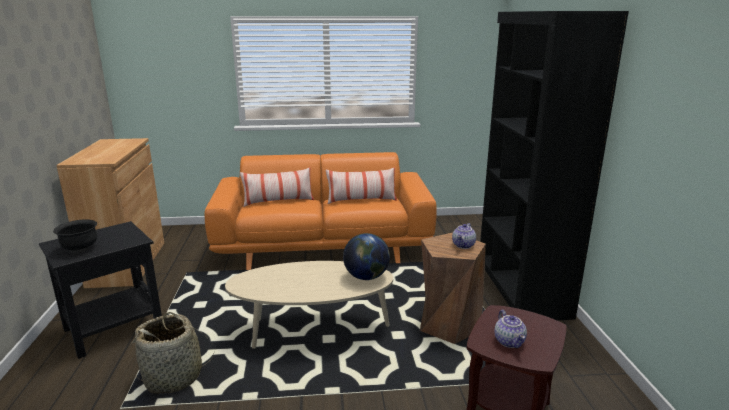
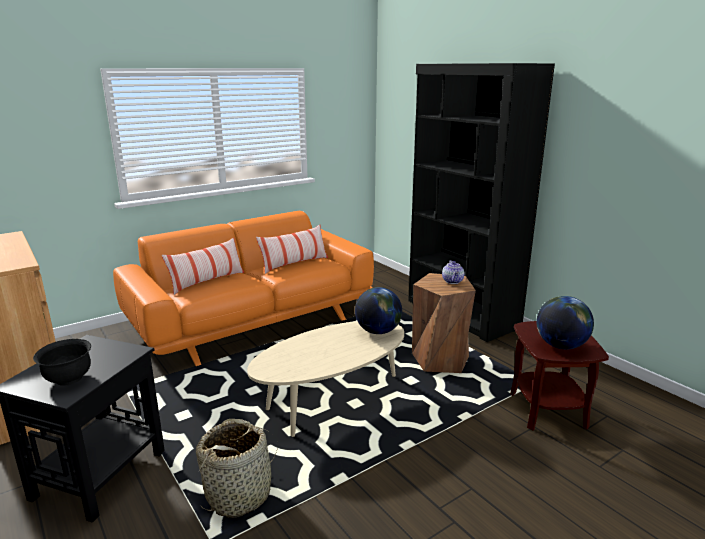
camera: 30 degrees left, 0 degrees up
(510, 342) = (560, 345): teapot -> globe

